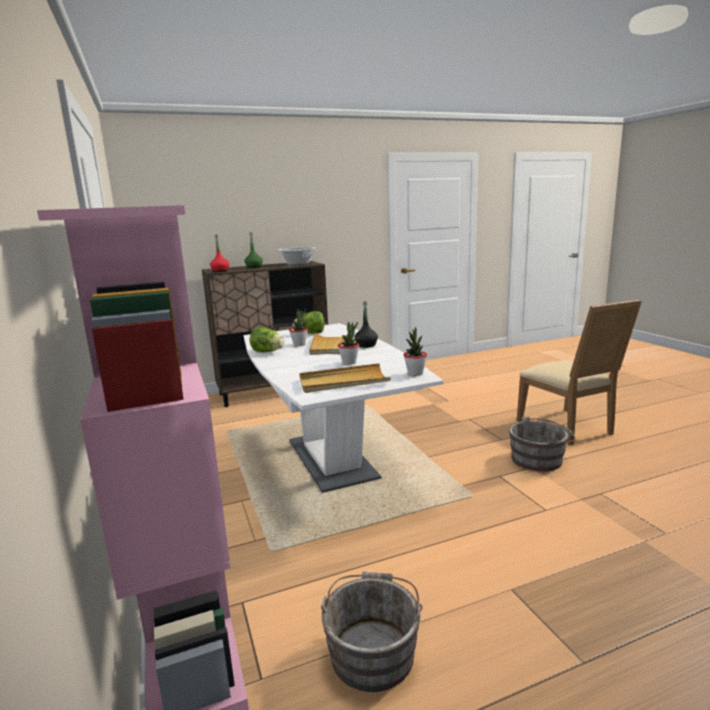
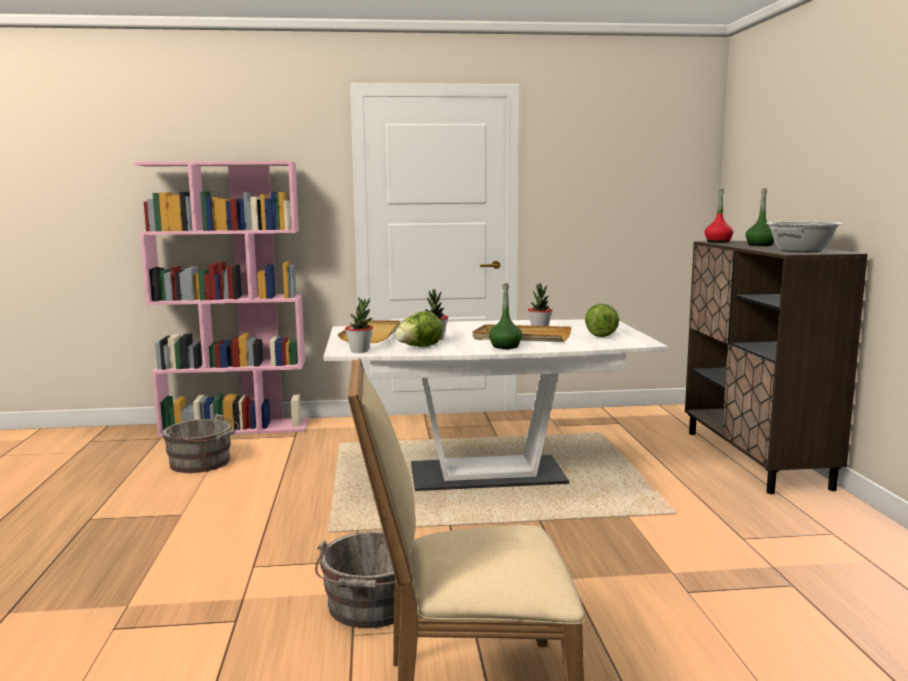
camera: 105 degrees right, 5 degrees down
(268, 352) = (516, 323): lettuce -> lettuce (419, 347)
(366, 345) = (505, 346): black bottle -> green bottle

